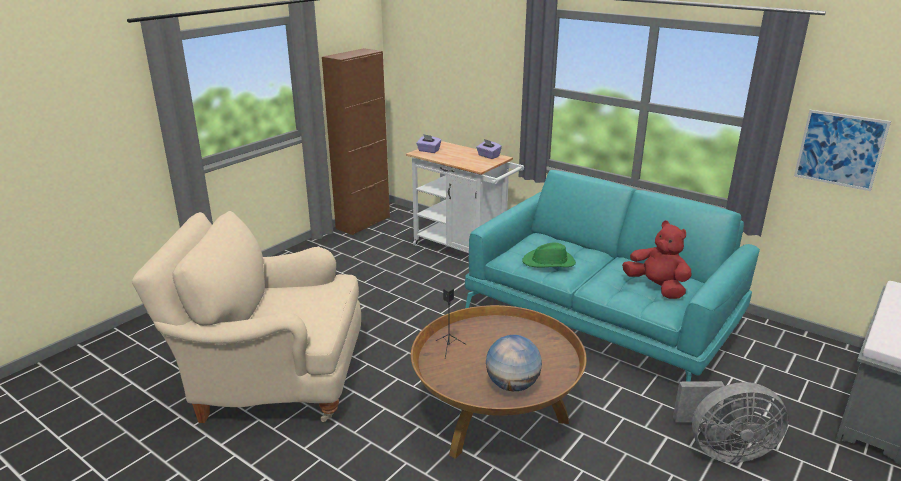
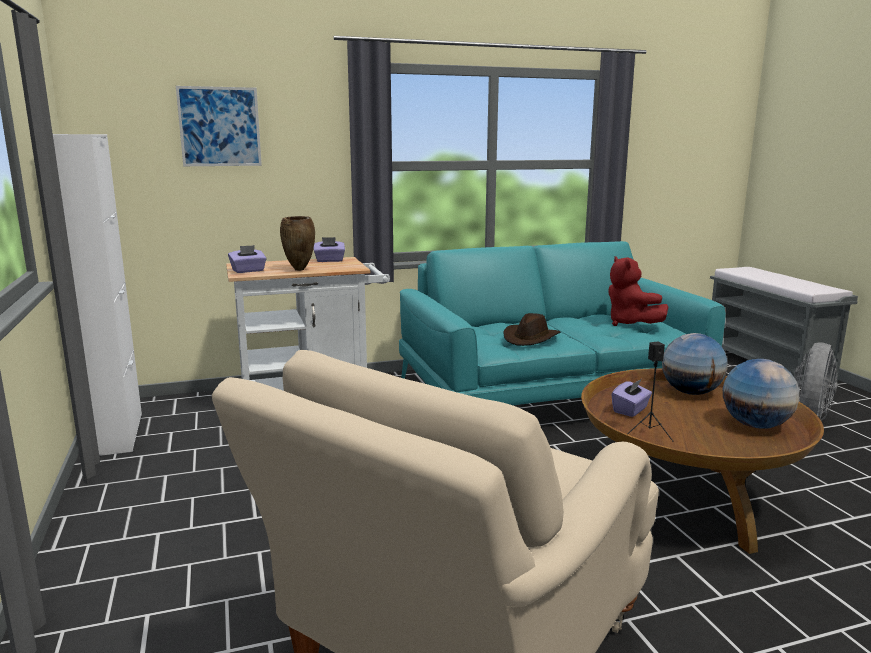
camera: 55 degrees left, 10 degrees down
(363, 223) = (115, 434): brown cabinet -> white cabinet
(450, 159) = (299, 270): none -> brown vase
(481, 333) = (630, 410): none -> purple tissue box
(548, 349) = (691, 393): none -> globe
(549, 262) = (531, 338): green hat -> brown hat
(656, 287) = (630, 323): red plush toy -> red plush toy turned 105 degrees counterclockwise
(840, 149) = (656, 173): picture -> picture (219, 127)

